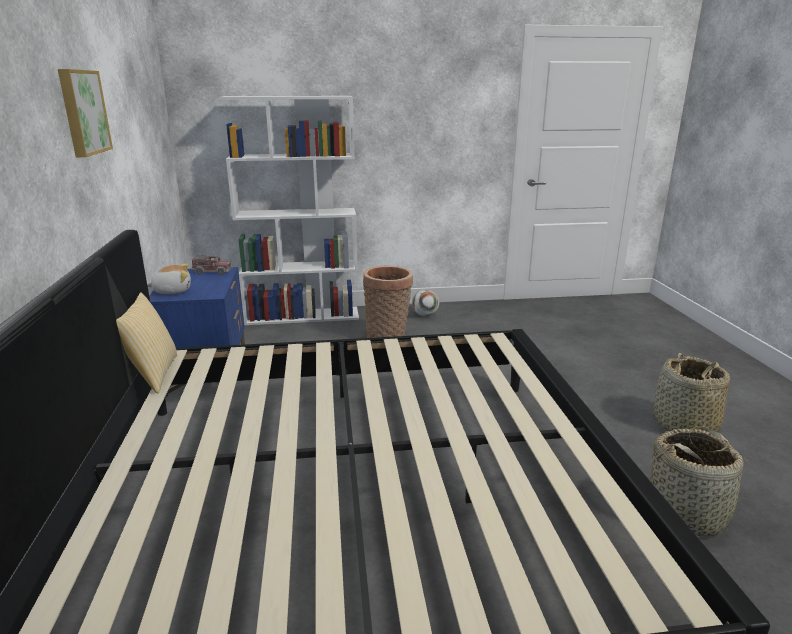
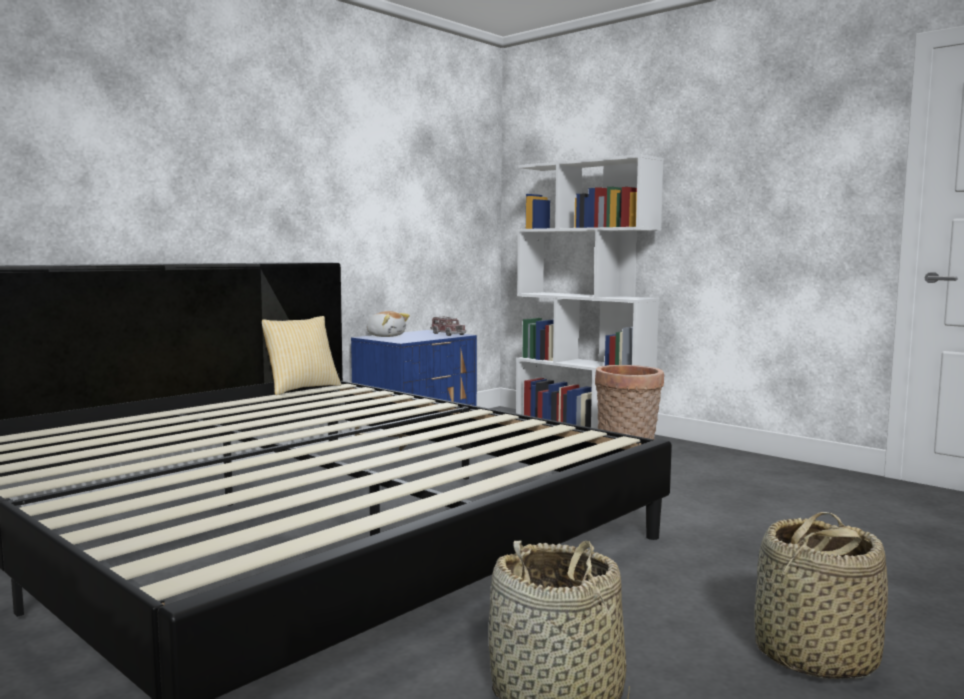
camera: 50 degrees right, 15 degrees down
(82, 112) = (309, 158): picture -> none
(425, 315) = (721, 460): football -> none

